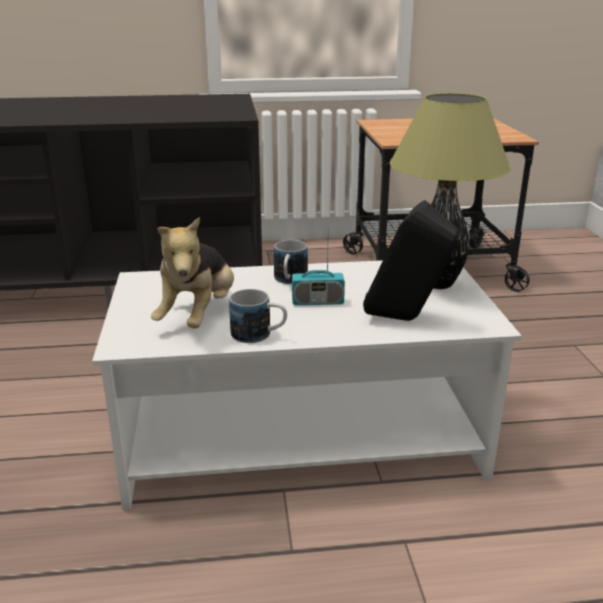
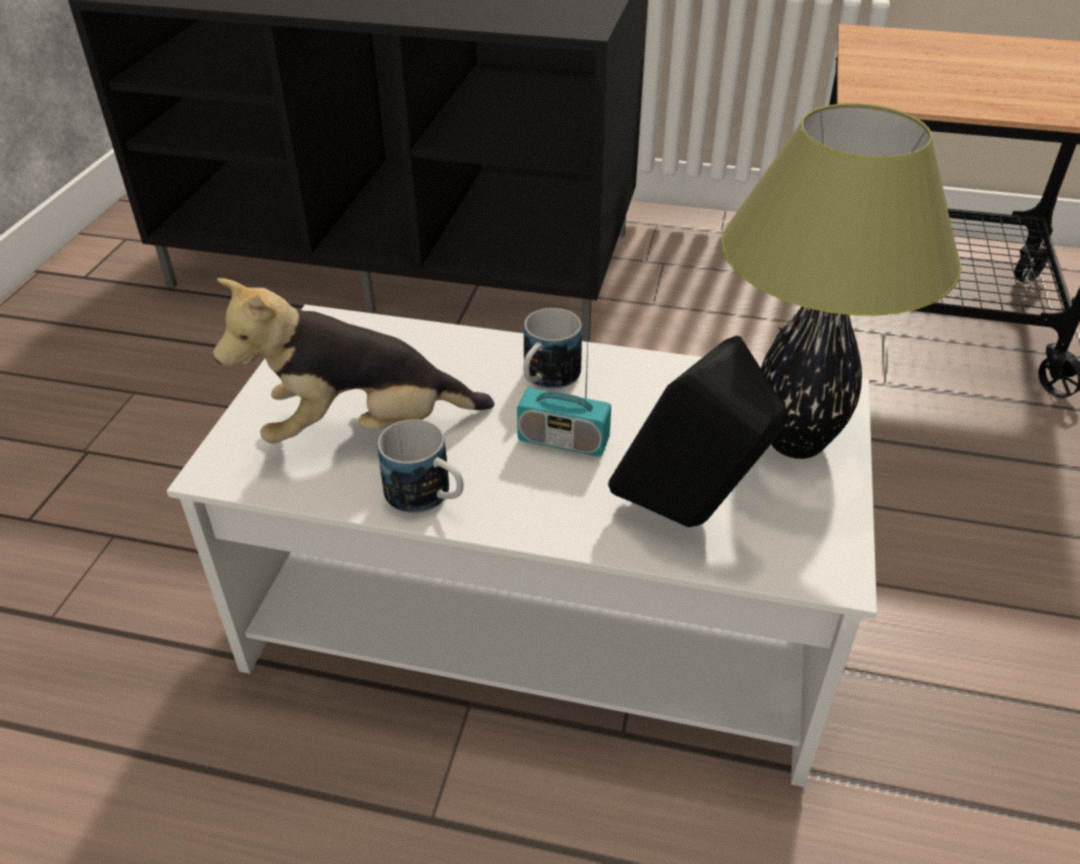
camera: 20 degrees right, 15 degrees up
(199, 315) = (364, 430): plush toy -> plush toy turned 45 degrees clockwise

